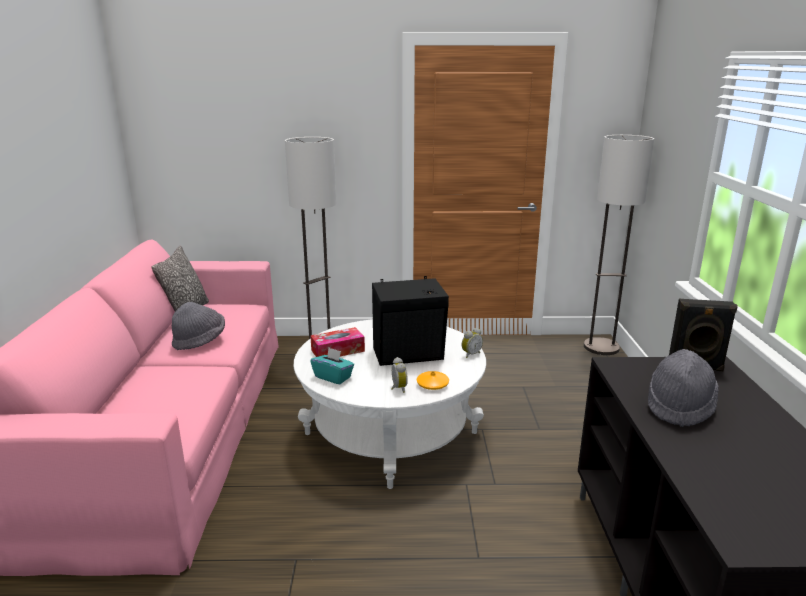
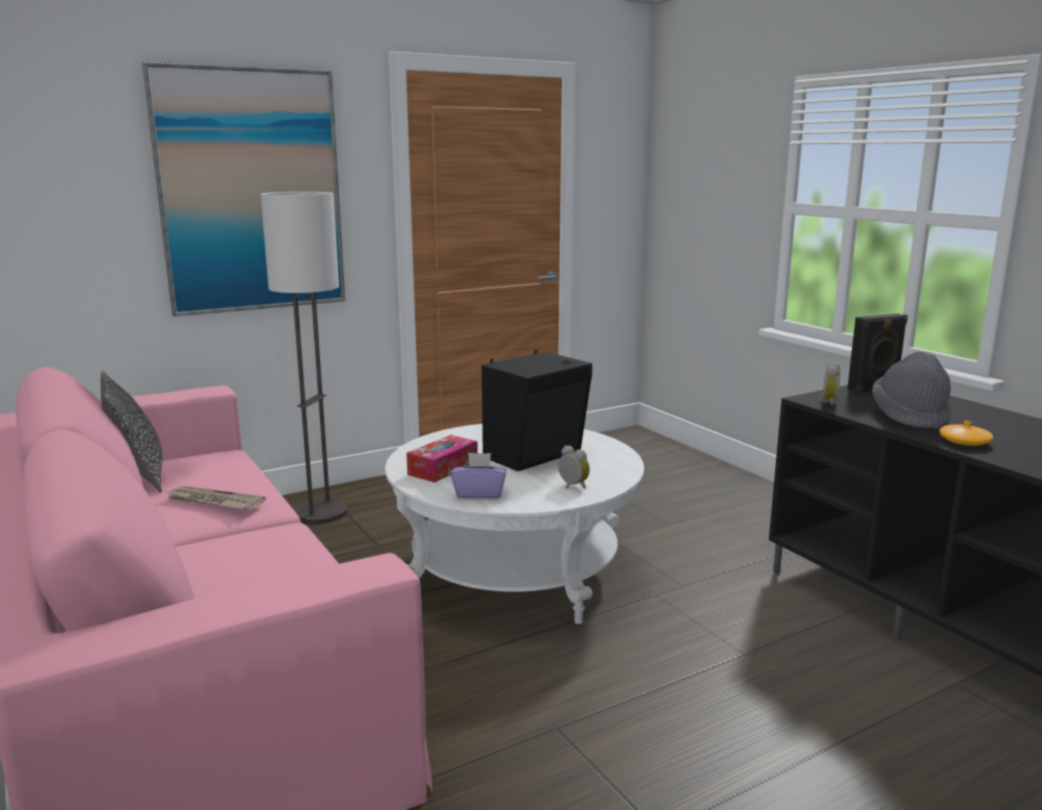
camera: 30 degrees left, 5 degrees down
(200, 341) = (214, 501): grey hat -> newspaper
(297, 134) = (251, 192): none -> picture
(333, 377) = (479, 493): turquoise tissue box -> purple tissue box
(432, 385) = (604, 475): orange vase -> orange vase (964, 442)
(470, 354) = (601, 441): alarm clock -> alarm clock (827, 402)
(601, 347) = (643, 438): floor lamp -> none

